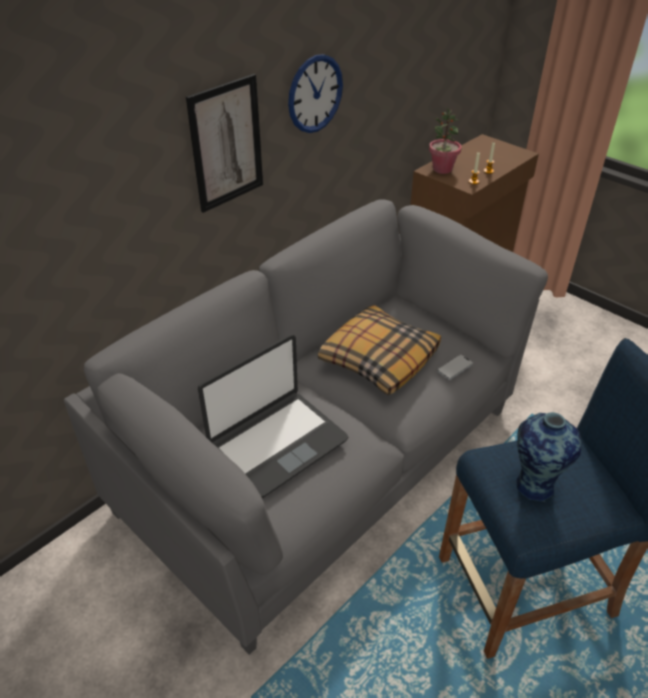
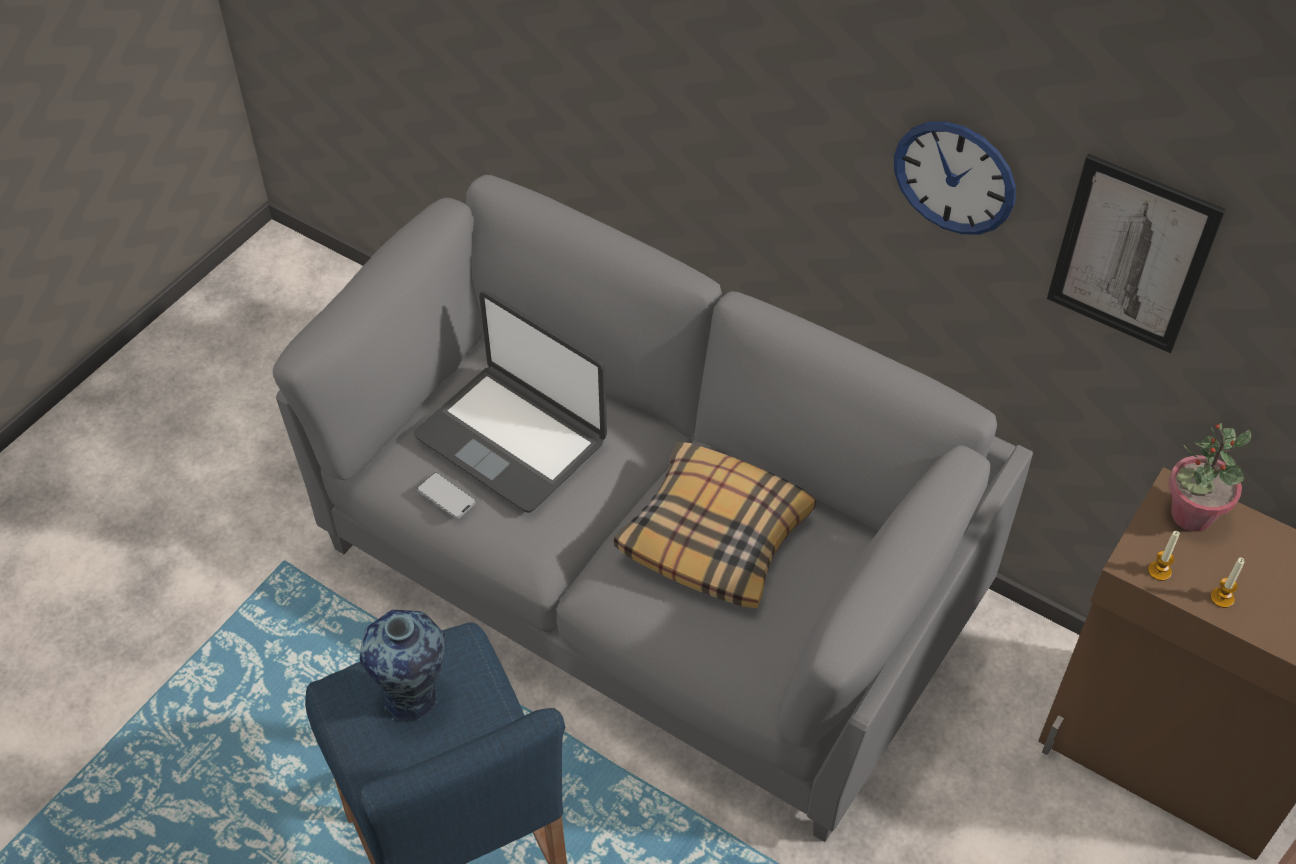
camera: 80 degrees right, 10 degrees up
(226, 144) = (776, 121): picture -> picture (1131, 255)
(455, 367) = (718, 644): phone -> phone (446, 496)

